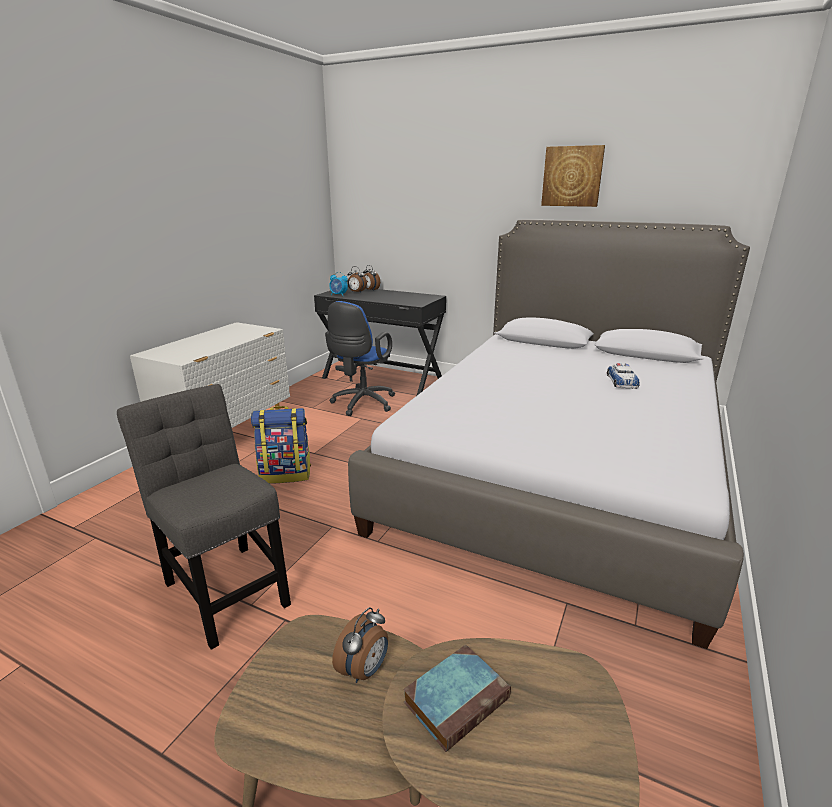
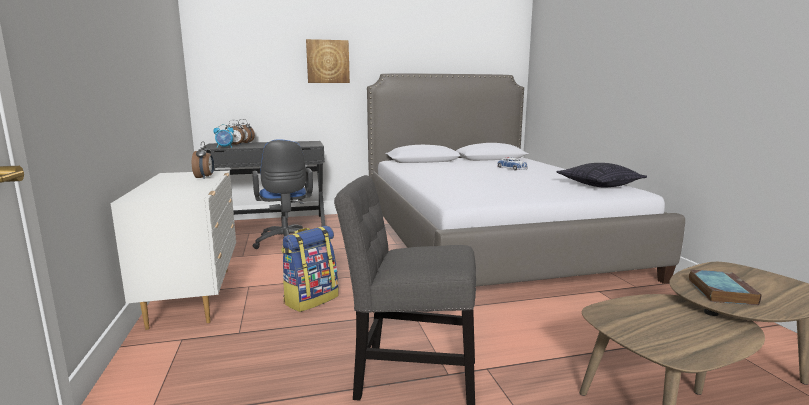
camera: 40 degrees left, 10 degrees down
(364, 670) = (658, 311): alarm clock -> alarm clock (205, 177)
(572, 176) = (412, 43): picture -> picture (328, 61)
(662, 452) = (599, 185): none -> pillow

